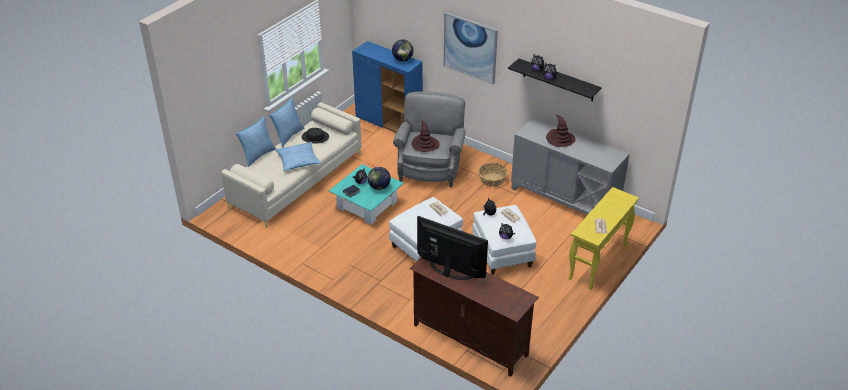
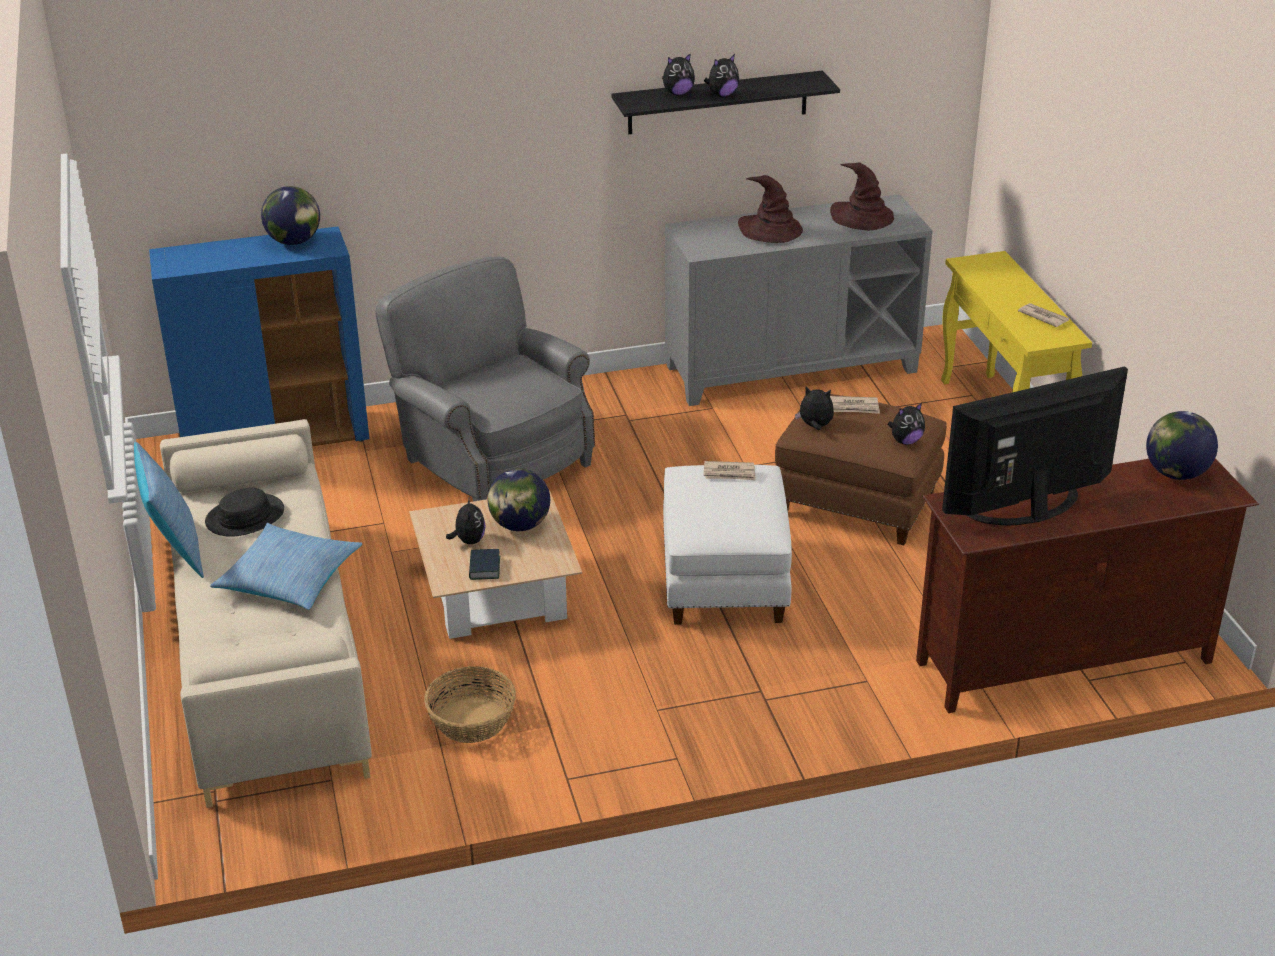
camera: 50 degrees left, 5 degrees down
(257, 155) = (175, 628): pillow -> none
(367, 205) = (497, 593): turquoise coffee table -> beige coffee table
(425, 144) = (508, 391): brown hat -> brown hat (862, 217)
(470, 47) = (474, 126): picture -> none
(492, 180) = (633, 412): basket -> basket (472, 720)
(501, 252) = (855, 504): white ottoman -> brown ottoman
(512, 295) = (1176, 474): none -> globe

